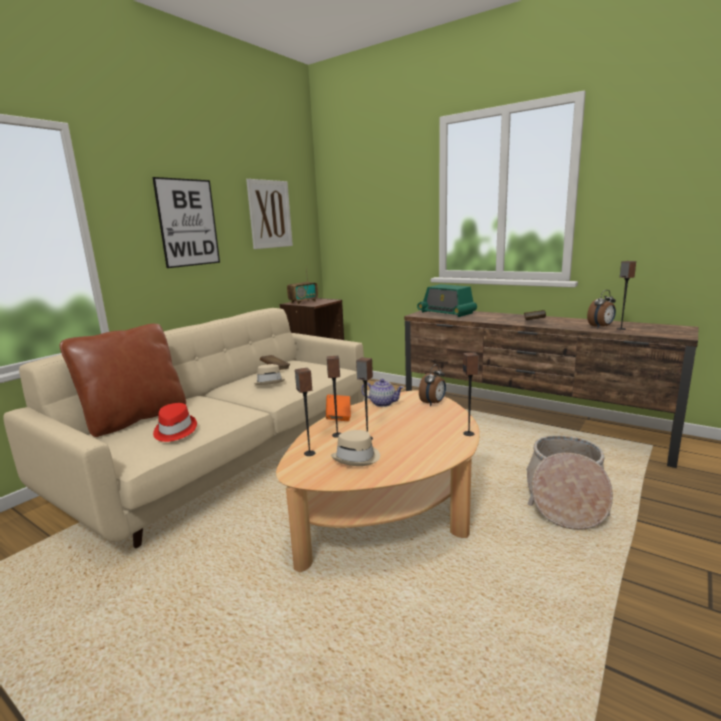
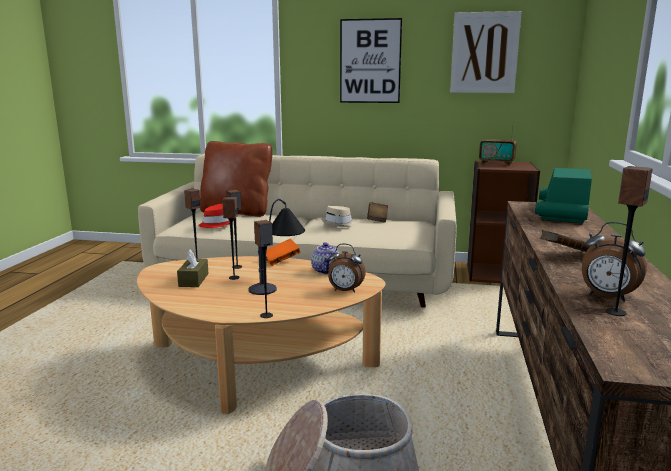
camera: 65 degrees right, 0 degrees up
(357, 457) = (193, 280): beige hat -> brown tissue box
(390, 422) = (278, 280): none -> table lamp

